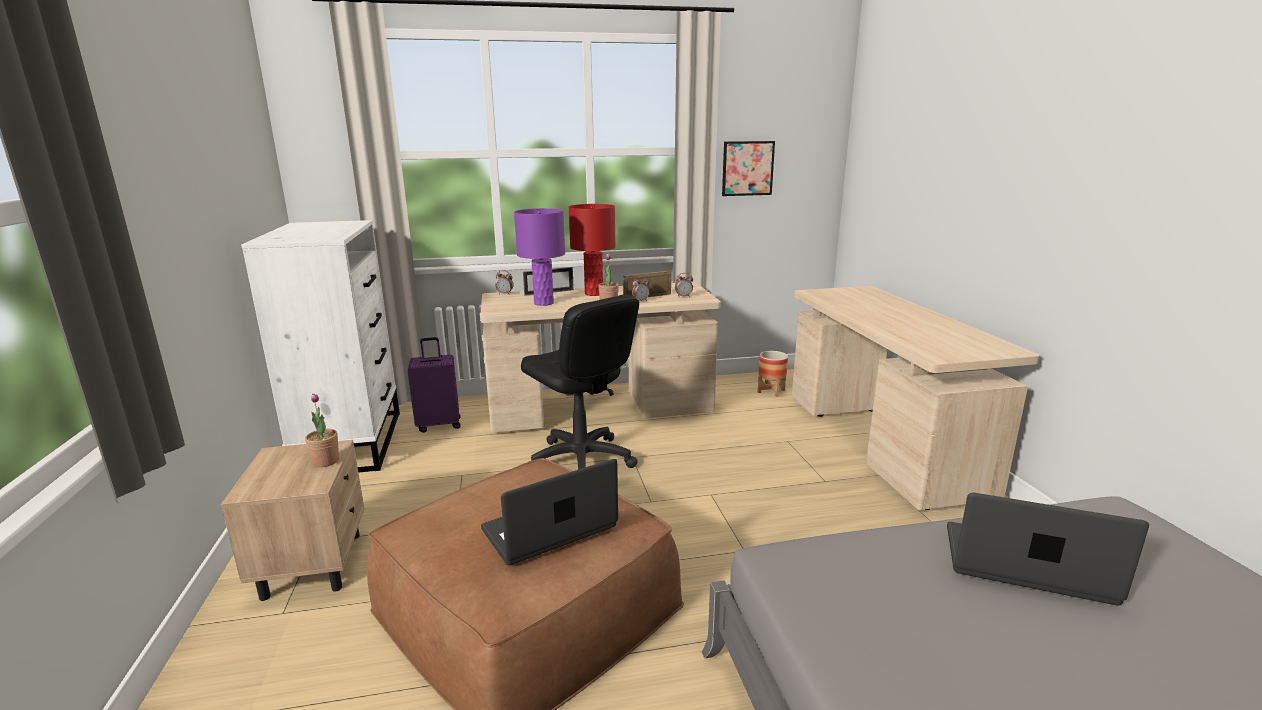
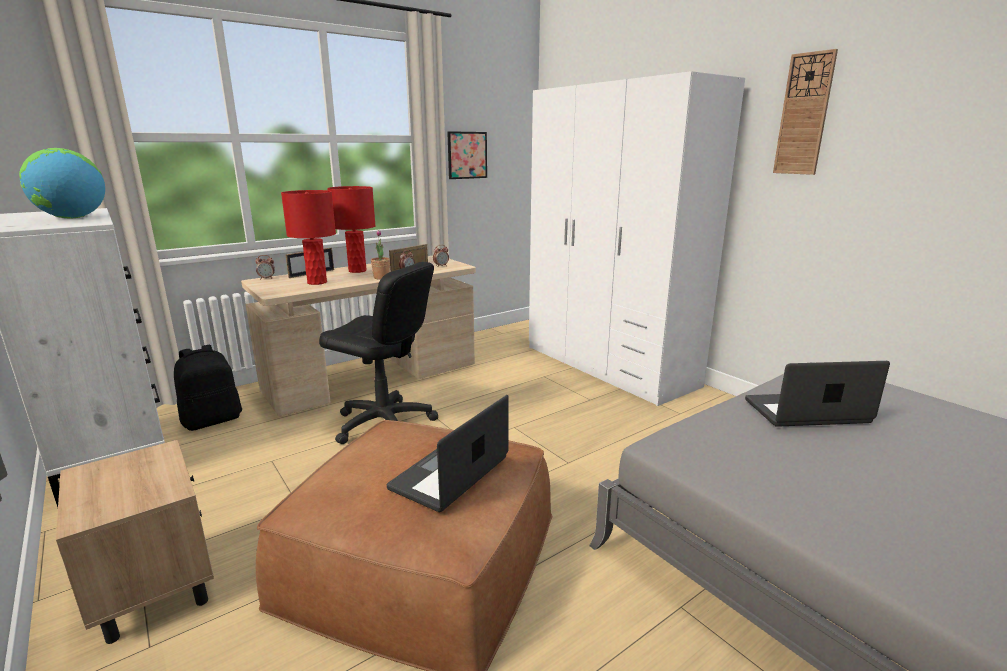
camera: 25 degrees left, 0 degrees up
(326, 461) = (163, 466): potted plant -> none
(328, 231) = (72, 218): none -> globe
(439, 424) = (213, 420): purple suitcase -> black backpack
(544, 303) = (317, 282): purple table lamp -> red table lamp
(771, 391) = (506, 342): planter -> none
(880, 443) = (608, 366): beige desk -> white wardrobe
(1166, 131) = (804, 114): none -> wall clock

